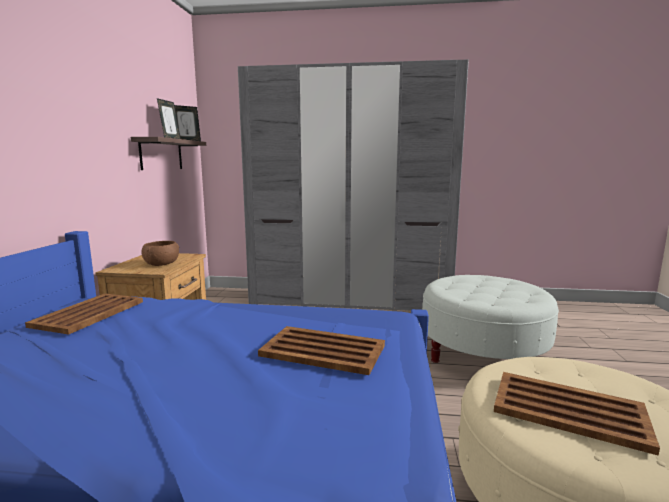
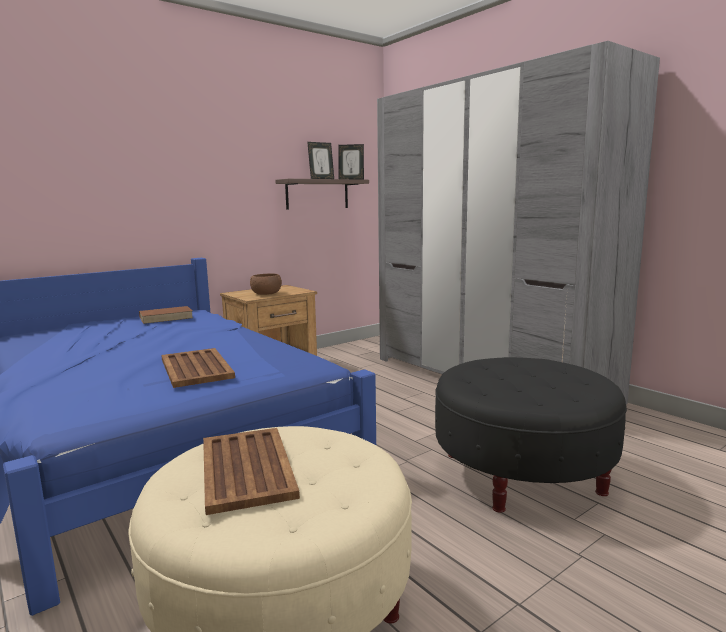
camera: 45 degrees right, 0 degrees up
(90, 313) = (166, 317): brown tray -> brown book
(483, 355) = (522, 473): white ottoman -> black ottoman

